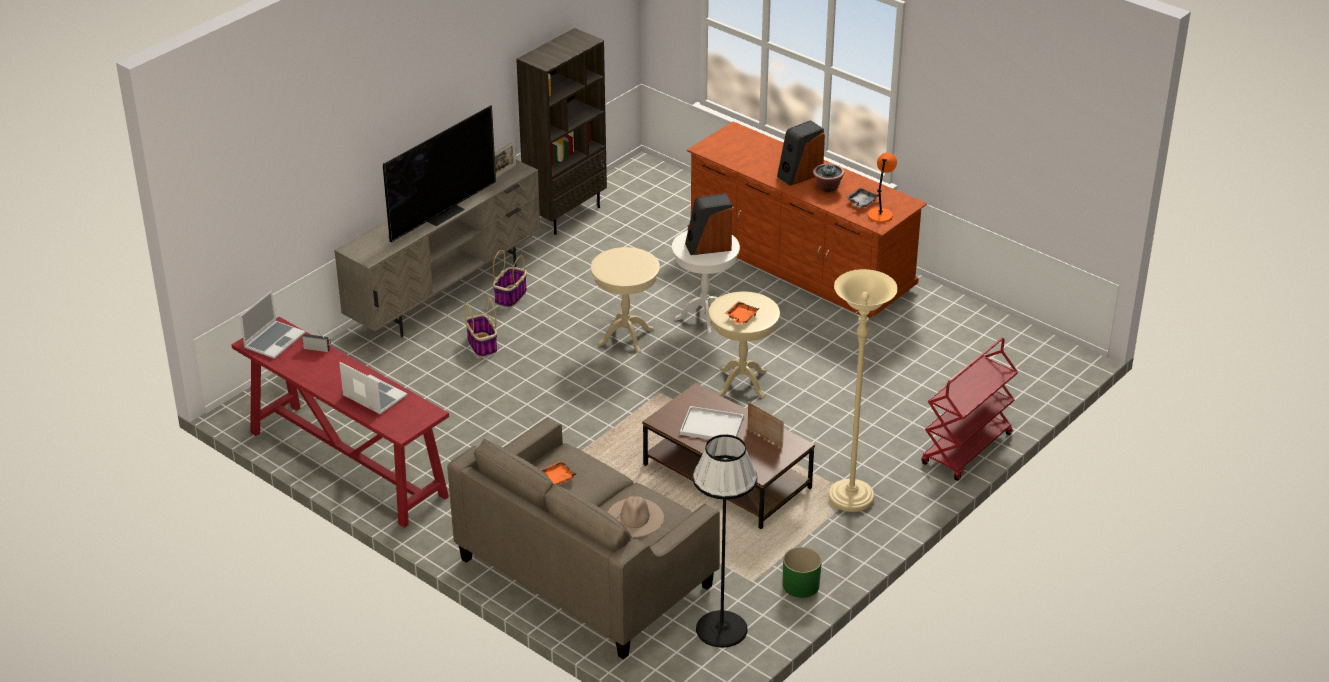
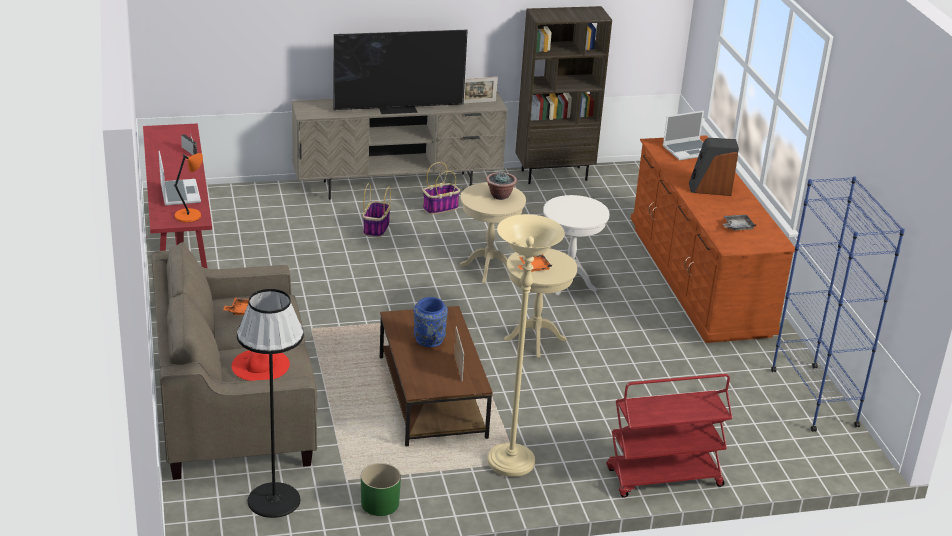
camera: 35 degrees right, 5 degrees down
(274, 340) = (171, 135): laptop -> laptop (688, 150)
(635, 517) = (260, 365): beige hat -> red hat
(708, 246) = (578, 211): speaker -> none
(713, 426) = (429, 340): white tray -> blue vase
(827, 188) = (721, 206): potted plant -> potted plant (500, 196)
(880, 215) = (741, 241): orange table lamp -> orange table lamp (189, 215)
(991, 326) = (813, 397): none -> blue bookcase

